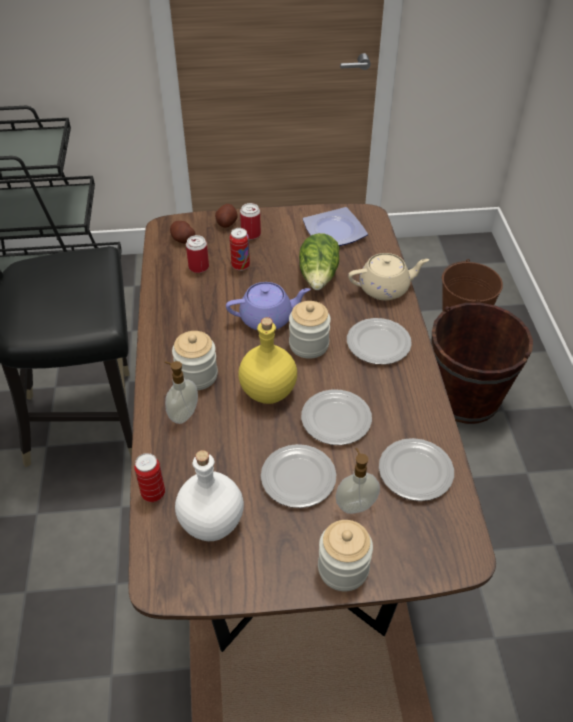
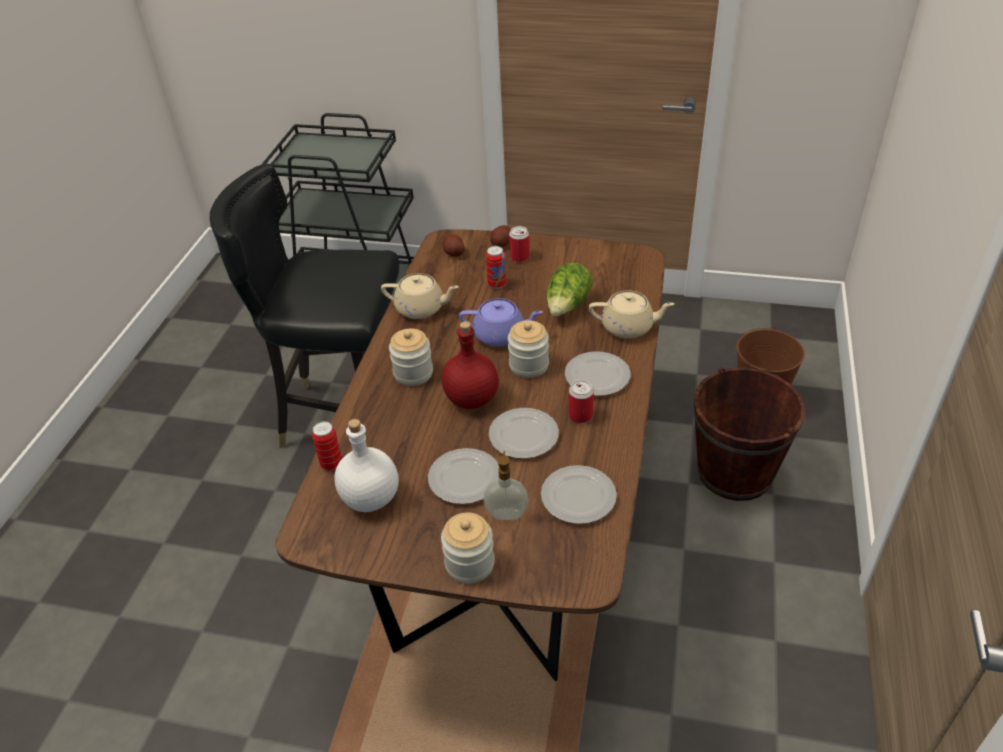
camera: 20 degrees right, 5 degrees down
(175, 304) = (421, 308): none -> beige teapot
(183, 414) = (386, 403): soap dispenser -> none
(198, 267) = (457, 279): can -> can (580, 415)
(268, 392) = (472, 399): yellow bottle -> red bottle
(335, 231) = (603, 266): plate -> none

